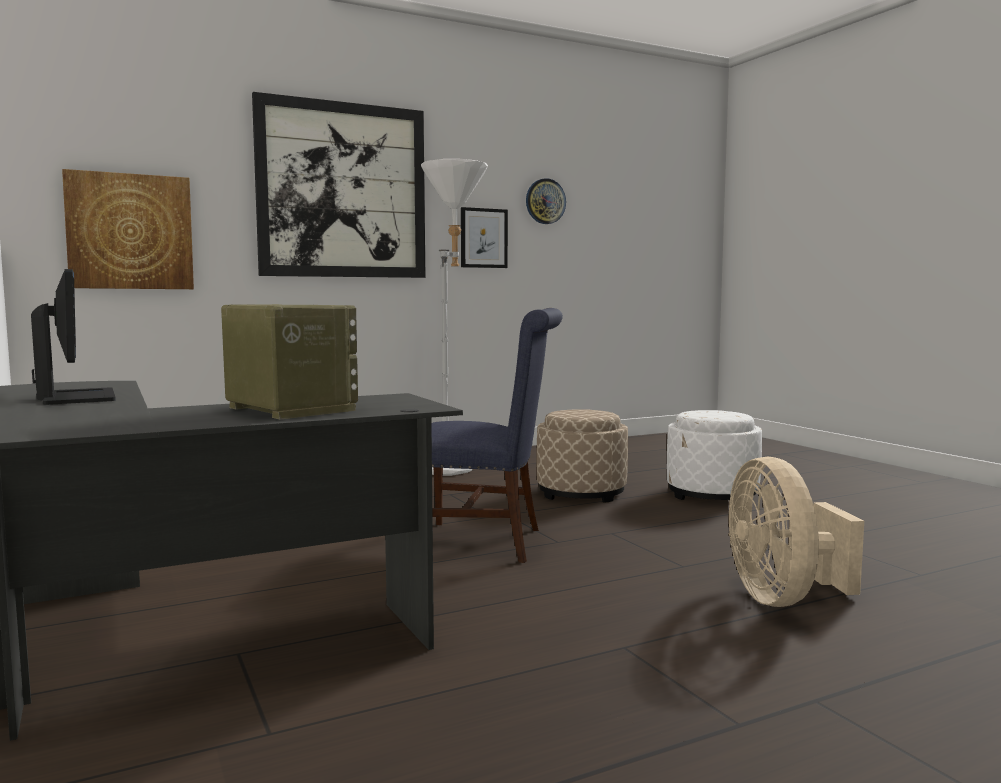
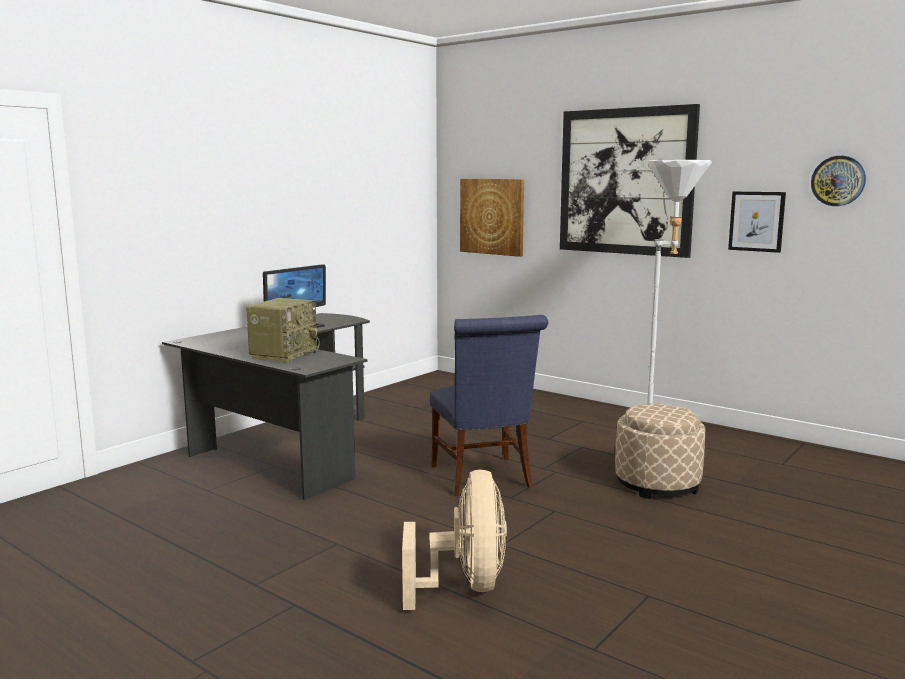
camera: 65 degrees right, 5 degrees up
(712, 494) = (745, 535): white ottoman -> none
(782, 598) = (465, 586): beige fan -> beige fan turned 120 degrees clockwise

